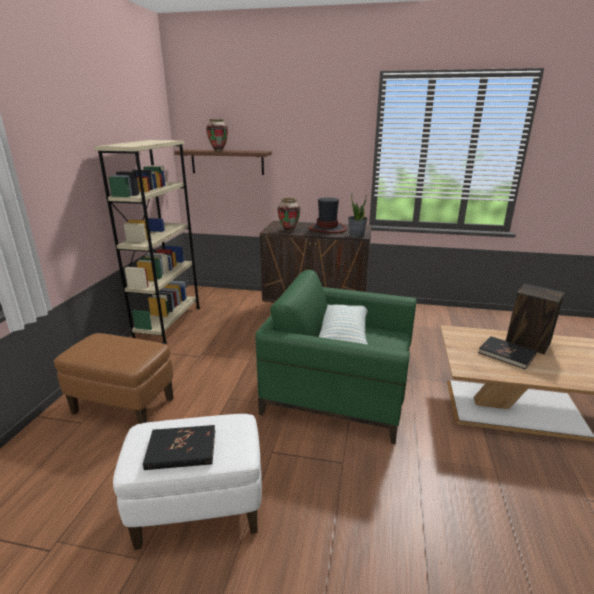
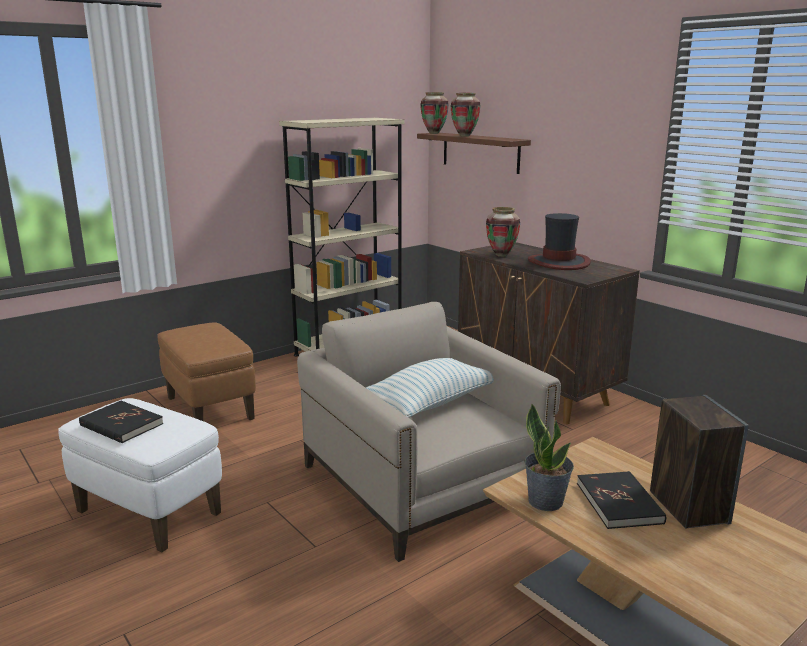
camera: 40 degrees right, 5 degrees down
(186, 150) = (434, 133): none -> vase
(338, 391) = (422, 483): green armchair -> beige armchair
(356, 235) = (578, 277): potted plant -> potted plant (546, 501)

